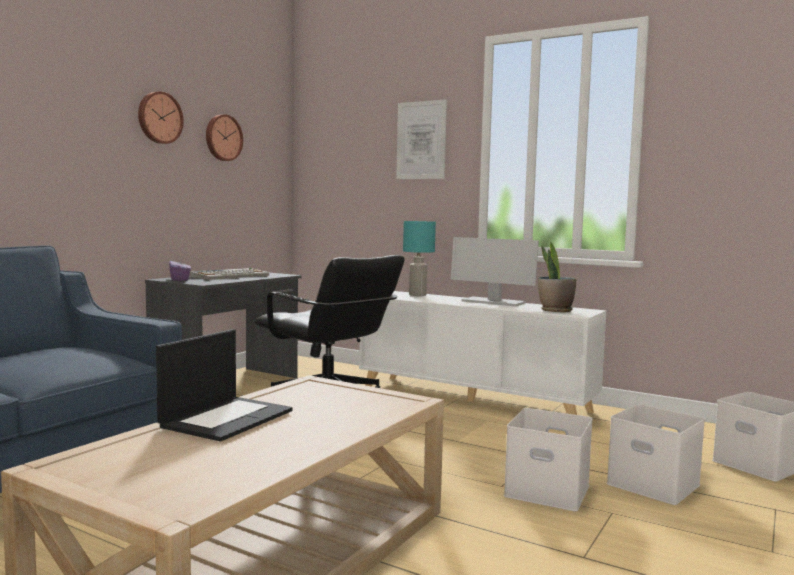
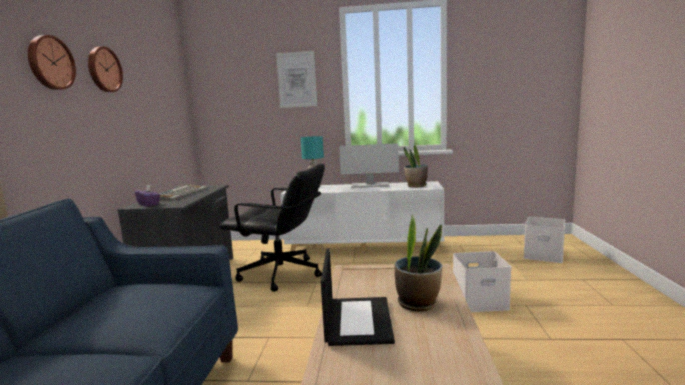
camera: 25 degrees left, 5 degrees up
(222, 138) = (147, 83): wall clock -> wall clock (50, 63)
(321, 422) = (418, 303): none -> potted plant
(655, 484) = (520, 280): white storage box -> none

